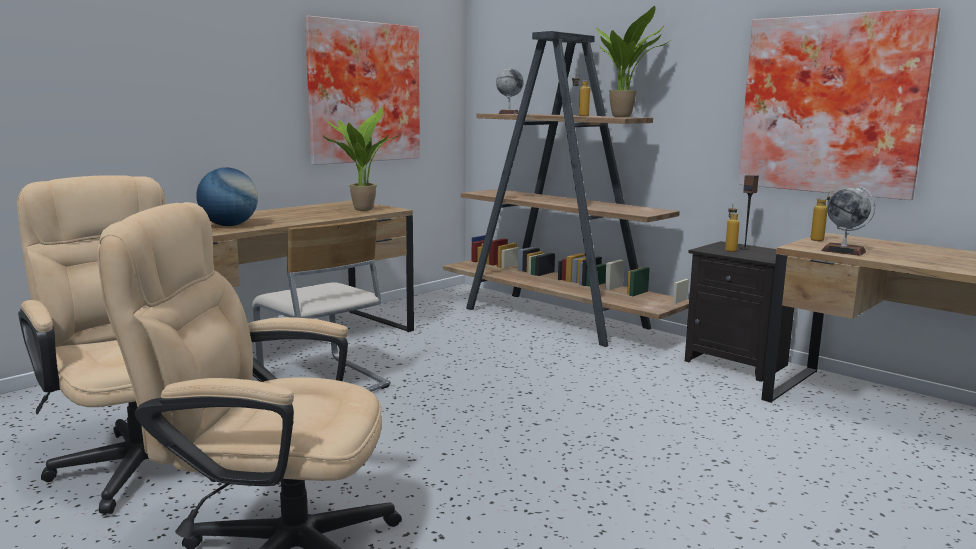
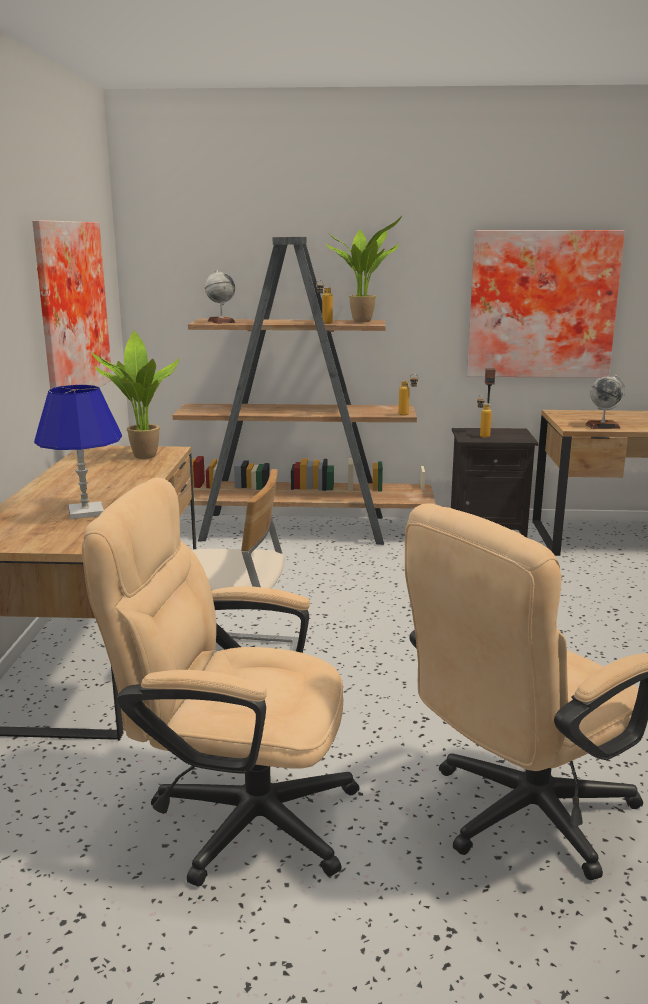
camera: 40 degrees left, 5 degrees up
(229, 225) = (86, 512): globe -> blue table lamp
(821, 241) = (566, 419): bottle -> bottle (407, 415)

